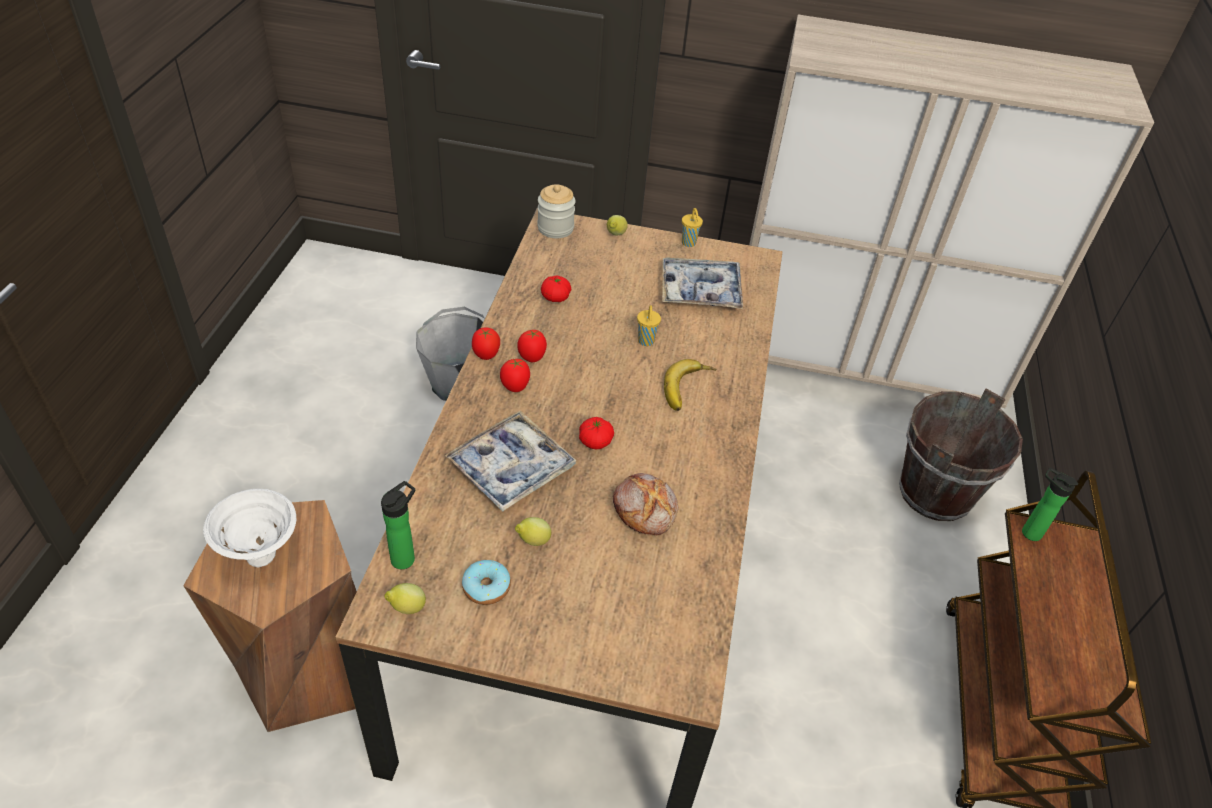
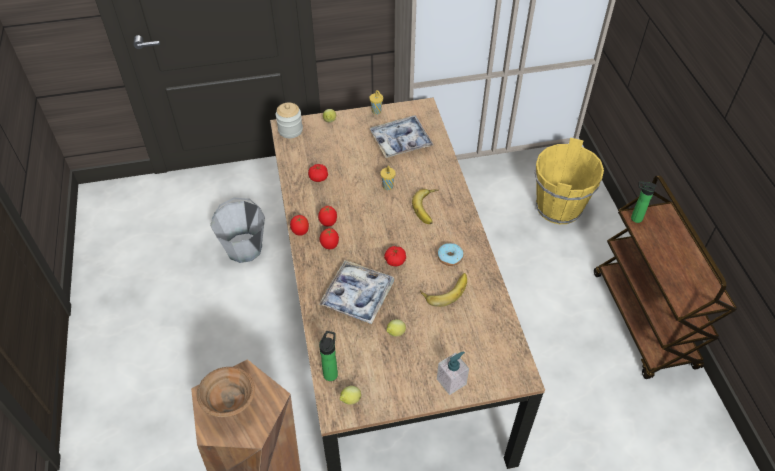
camera: 20 degrees left, 5 degrees up
(259, 554) = (230, 407): white bowl -> brown bowl
(486, 587) = (386, 370): donut -> donut (450, 257)
(575, 646) = (451, 381): none -> soap dispenser
(645, 509) = (445, 289): bread -> banana
(935, 493) = (559, 208): brown bucket -> yellow bucket

